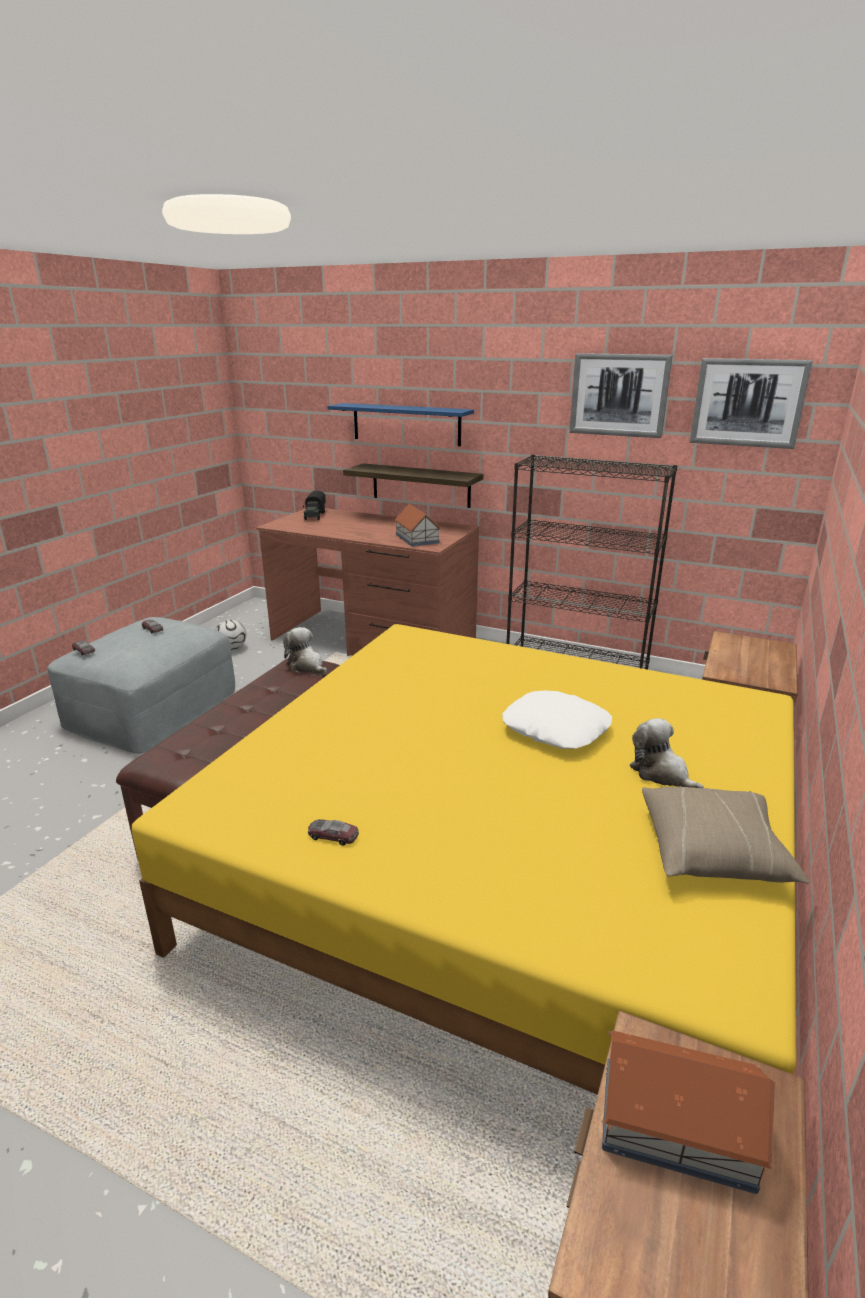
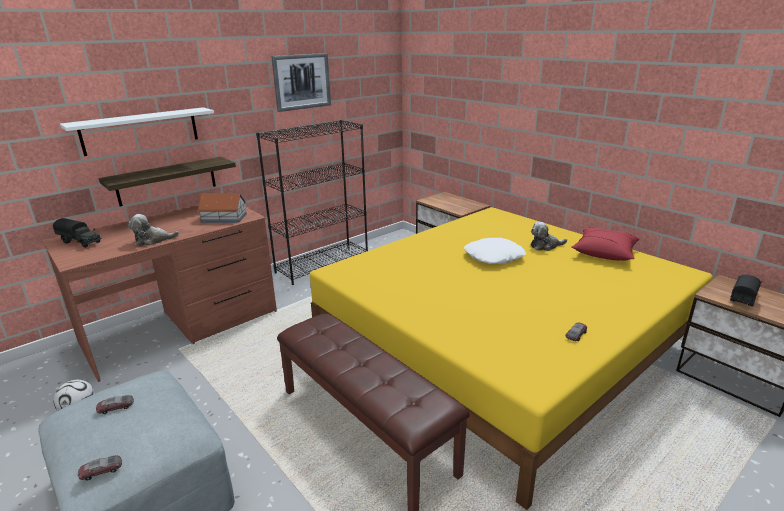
camera: 65 degrees left, 0 degrees up
(306, 666) = (312, 326): plush toy -> plush toy (153, 240)
(406, 424) = (140, 131): blue shelf -> white shelf
(674, 1122) = (743, 298): toy house -> toy truck
(713, 852) = (604, 253): beige pillow -> red pillow
(748, 403) = (365, 77): picture -> none

